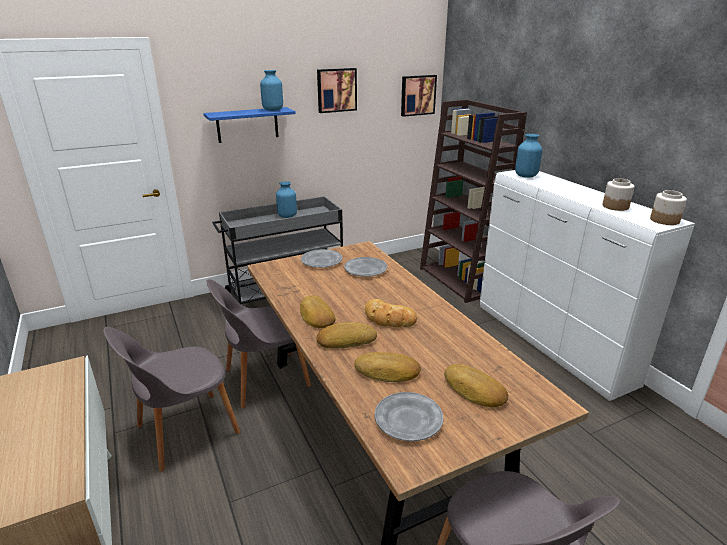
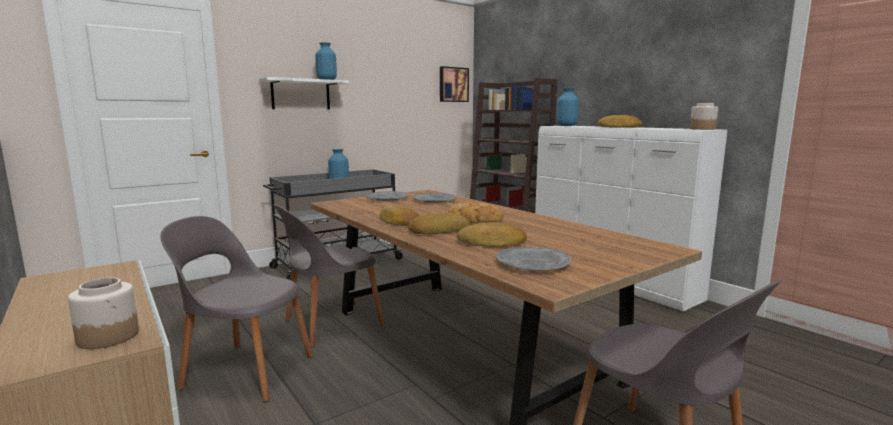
camera: 10 degrees left, 15 degrees down
(185, 431) = (246, 371): grey chair -> grey chair turned 60 degrees clockwise
(247, 124) = (301, 94): blue shelf -> white shelf
(336, 90) = (383, 71): picture -> none
(473, 390) = (585, 247): bread -> bread (619, 127)
(615, 206) = (655, 128): jar -> jar (108, 336)

